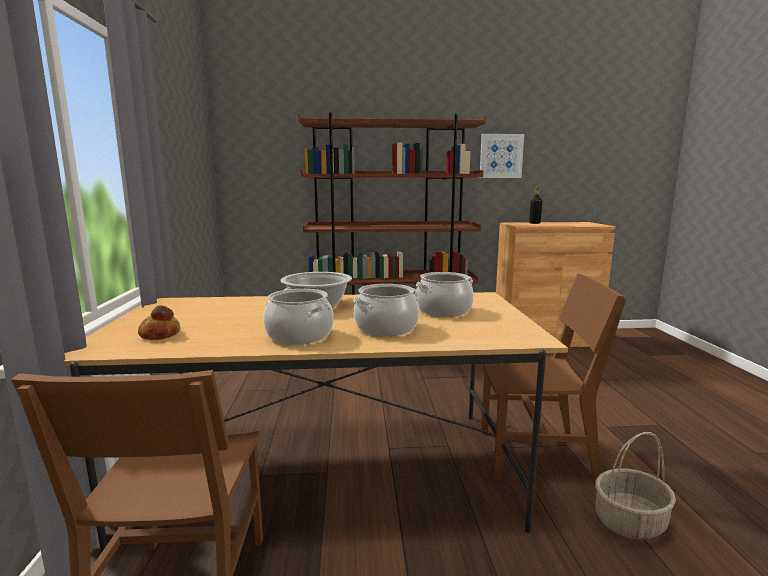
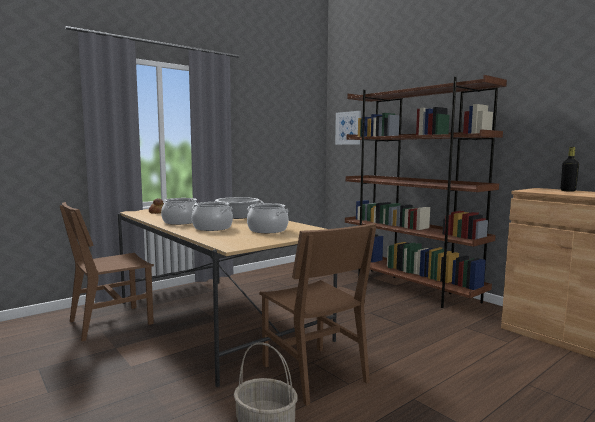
camera: 55 degrees right, 5 degrees down
(501, 156) = (544, 113): picture -> picture (348, 128)

